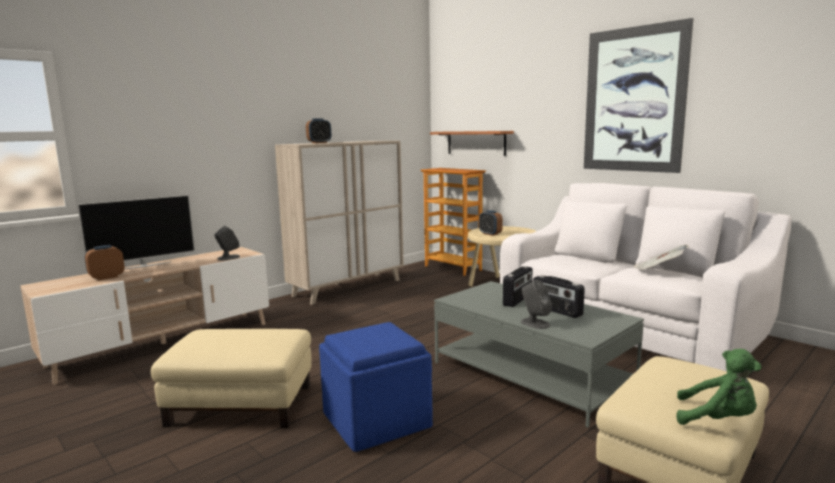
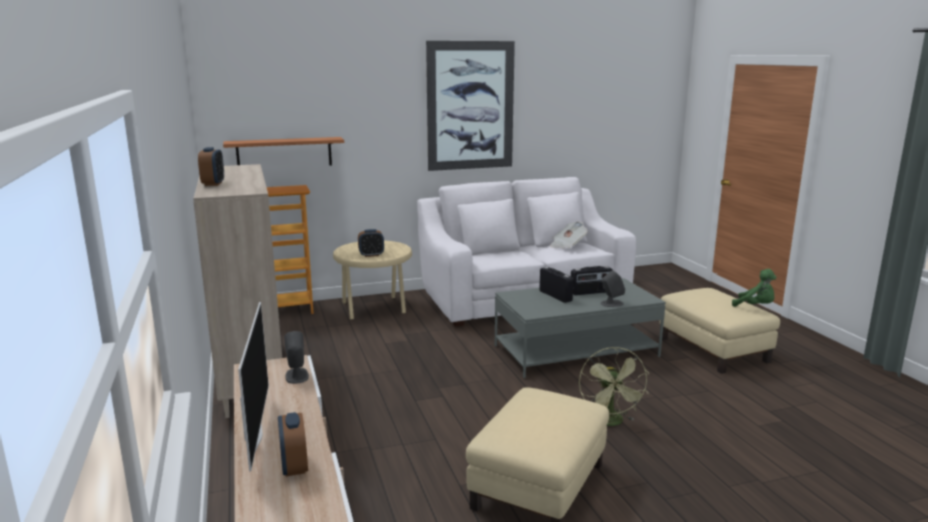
camera: 65 degrees left, 5 degrees up
(377, 420) = (611, 422): blue ottoman -> green fan
(717, 419) = (755, 306): green plush toy -> green plush toy turned 75 degrees clockwise

